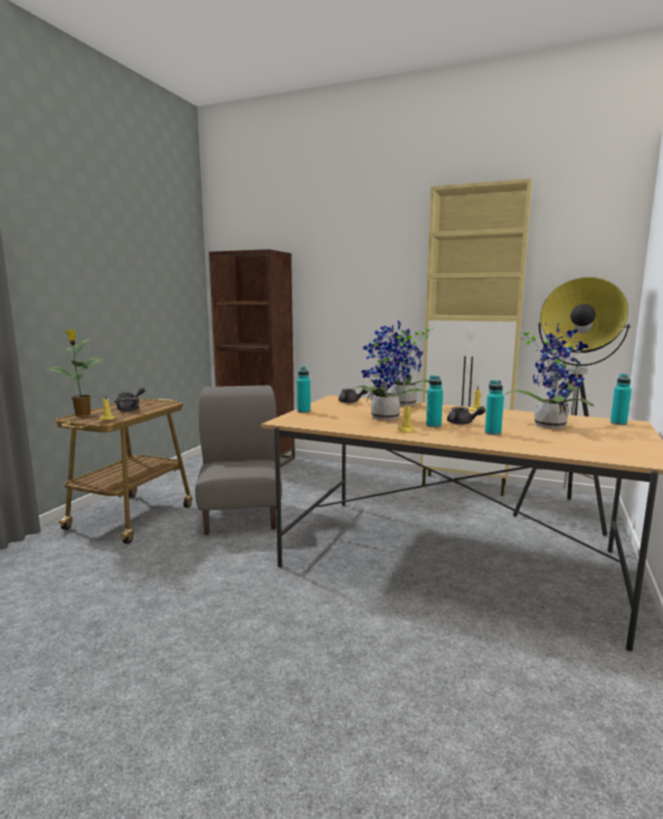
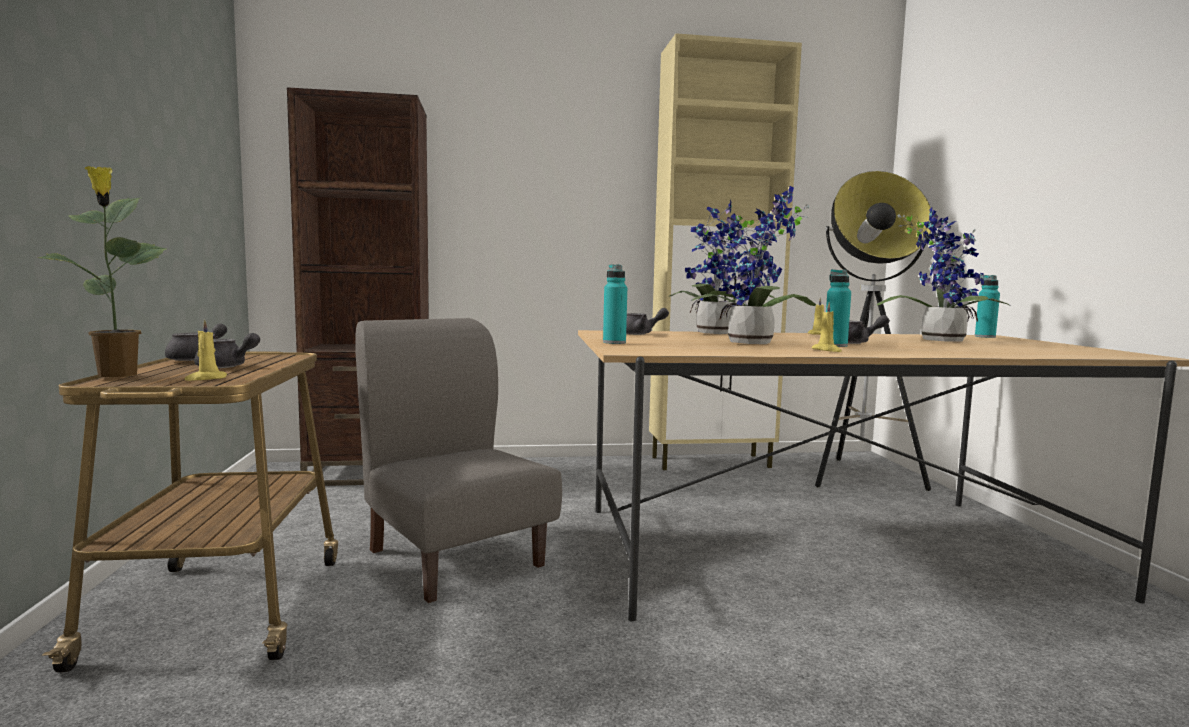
camera: 30 degrees left, 5 degrees down
(492, 433) = (921, 347): turquoise bottle -> none

